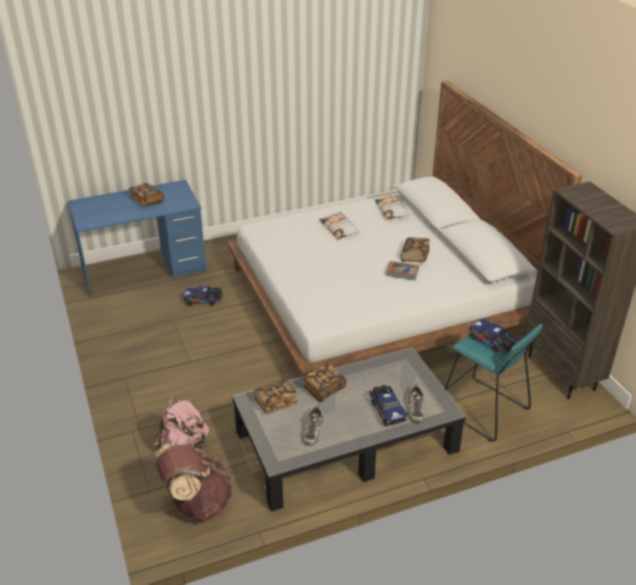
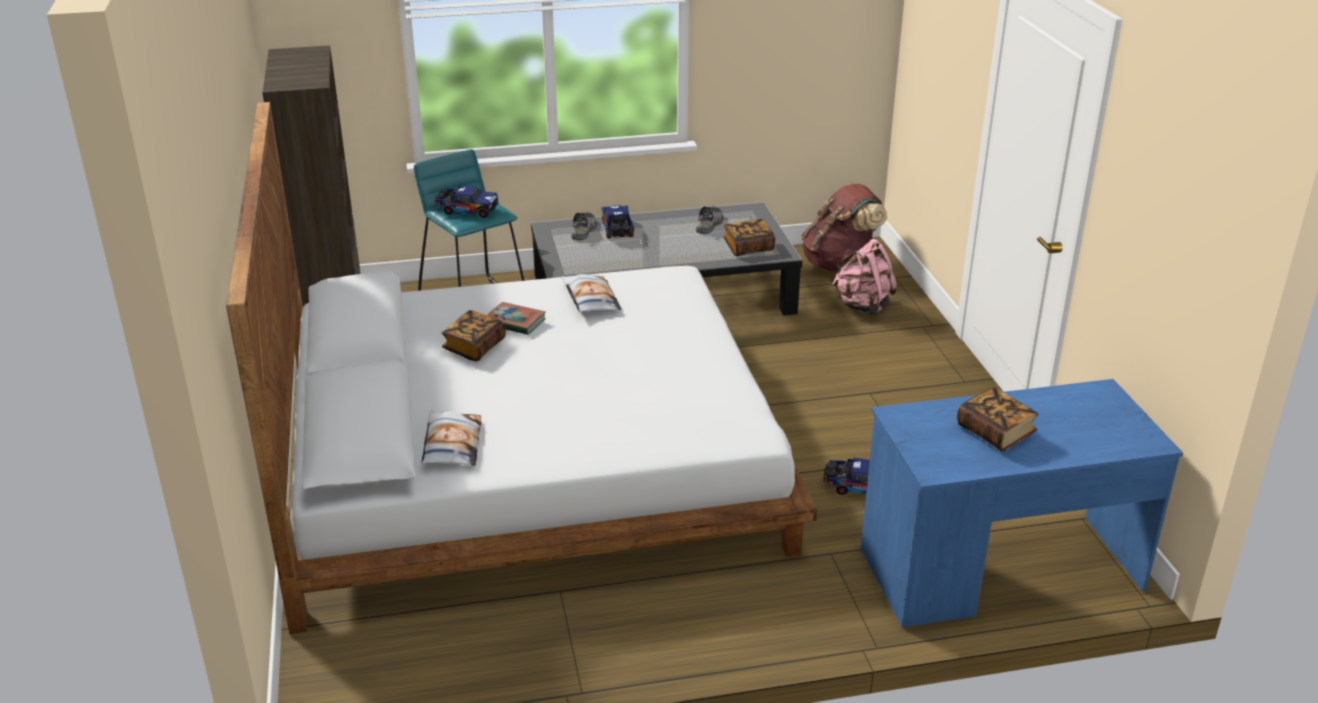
camera: 170 degrees left, 5 degrees down
(324, 389) = (685, 254): book -> none
(339, 228) = (584, 411): pillow -> pillow (590, 299)
(492, 342) = (466, 210): toy truck -> toy truck turned 45 degrees counterclockwise

